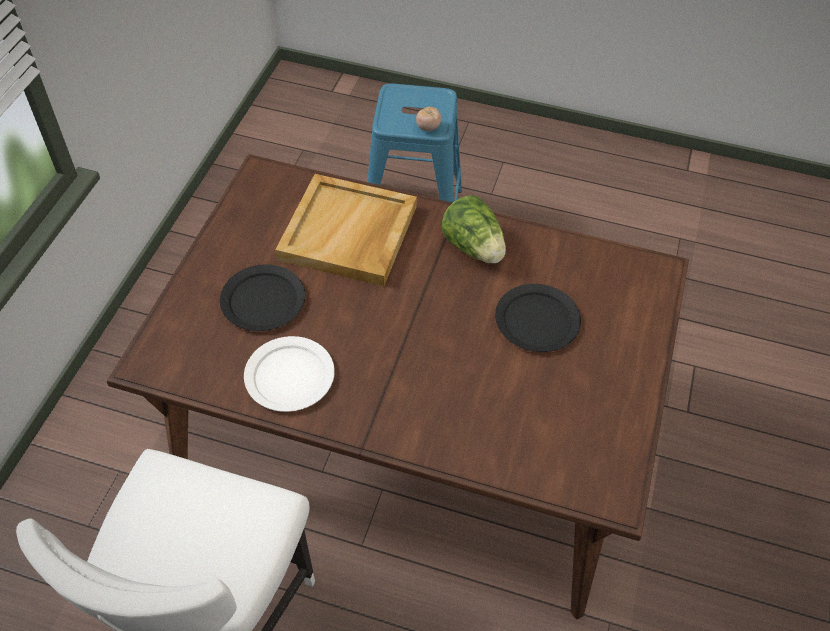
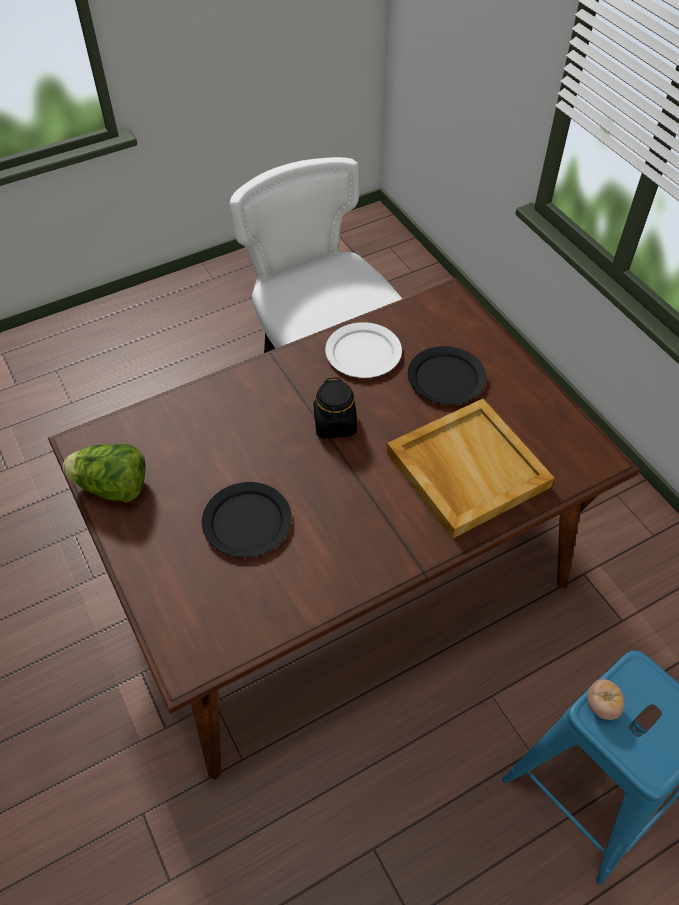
camera: 135 degrees right, 0 degrees up
(391, 336) = (335, 424): none -> black jar
(474, 247) = (363, 542): lettuce -> lettuce (112, 487)

